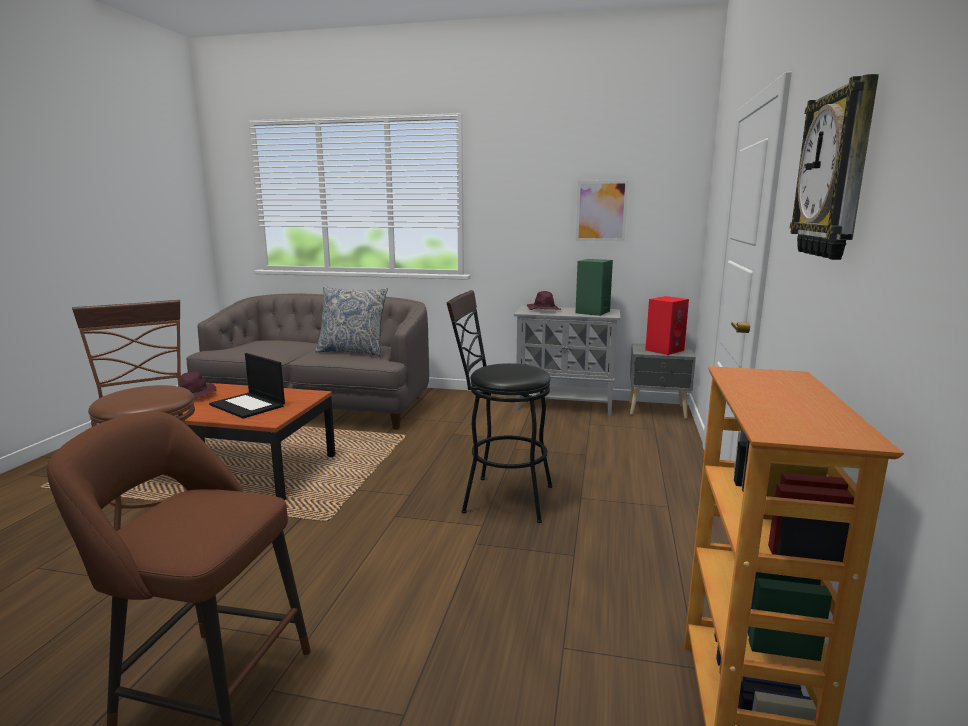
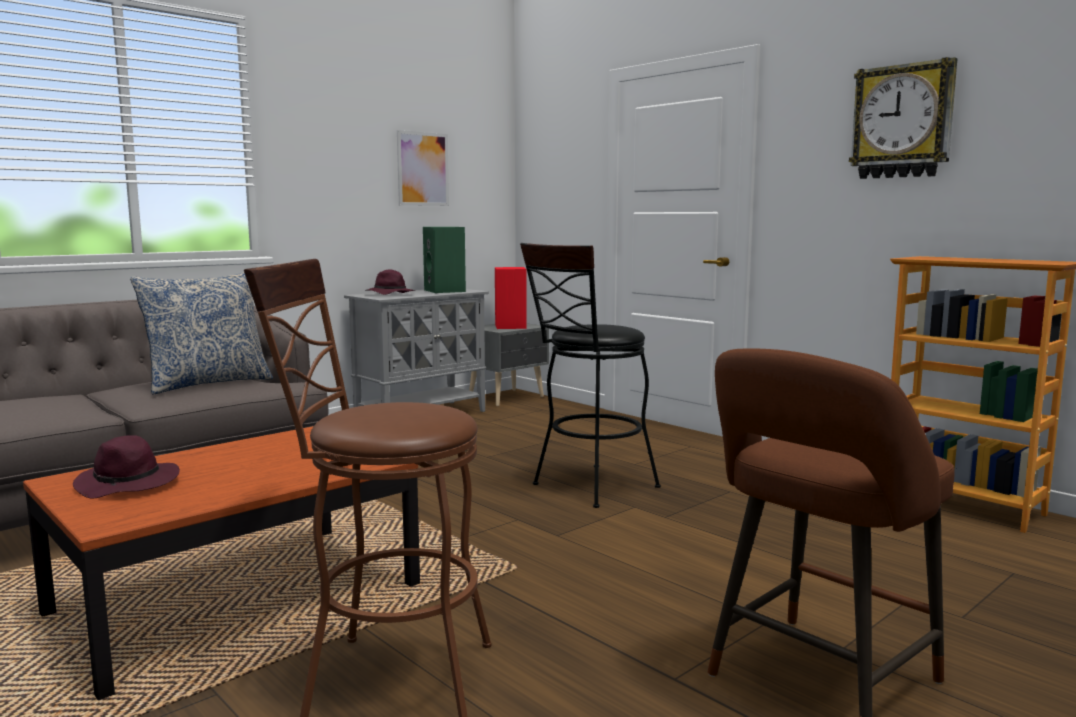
camera: 55 degrees left, 5 degrees down
(248, 405) = (282, 462): laptop -> none

